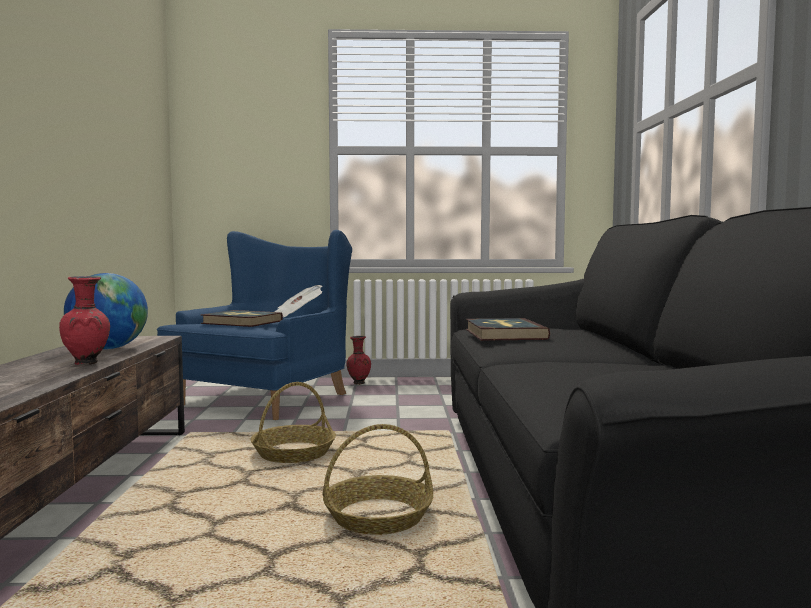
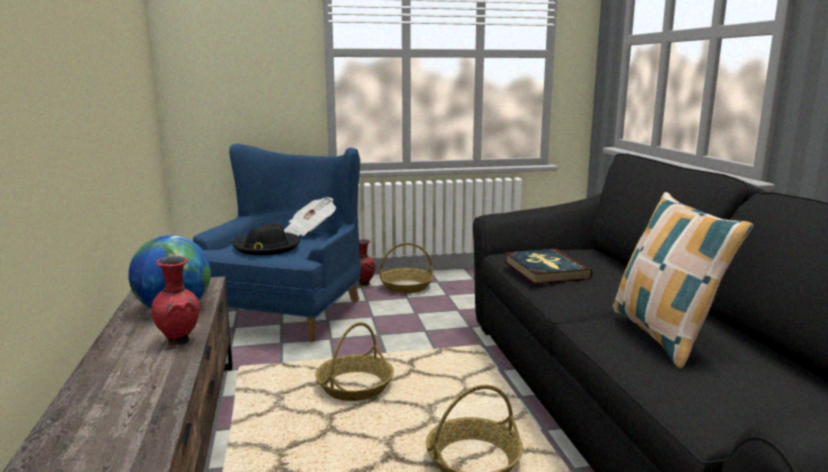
camera: 10 degrees left, 10 degrees up
(241, 322) = (266, 247): book -> black hat
(401, 386) = (406, 286): none -> basket
(588, 370) = (663, 336): none -> pillow

